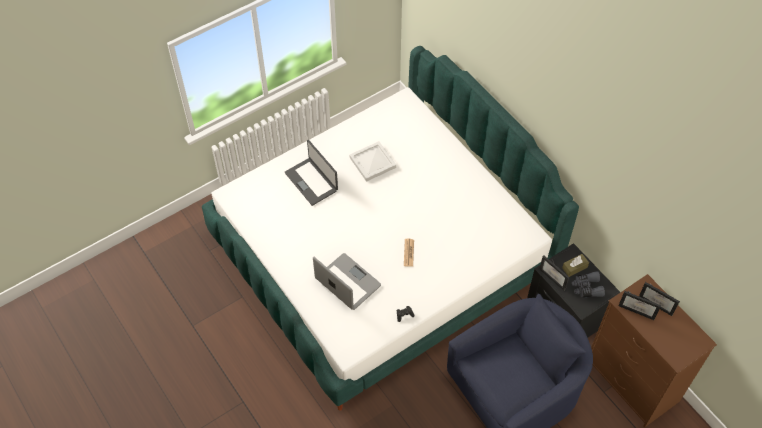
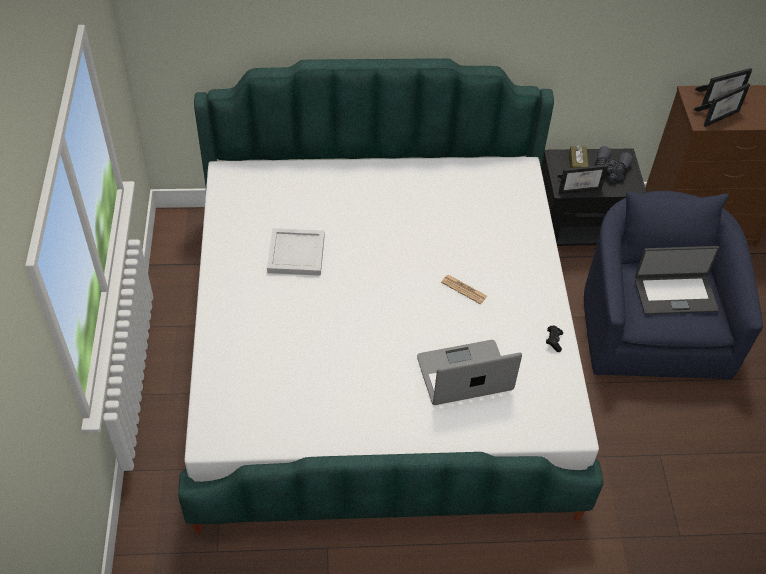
camera: 60 degrees left, 5 degrees down
(311, 181) = (271, 332): laptop -> laptop (675, 294)

